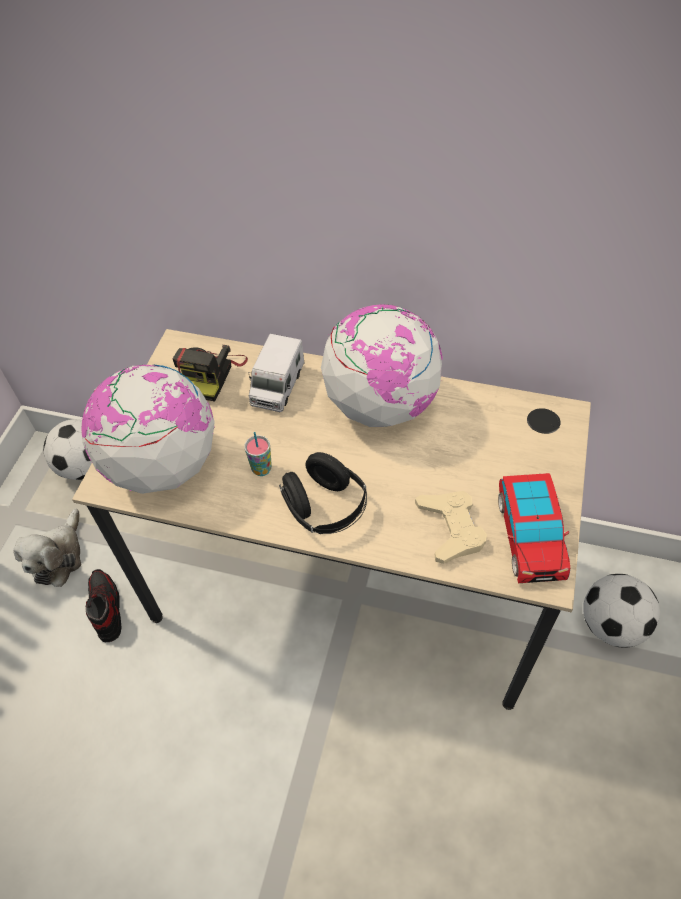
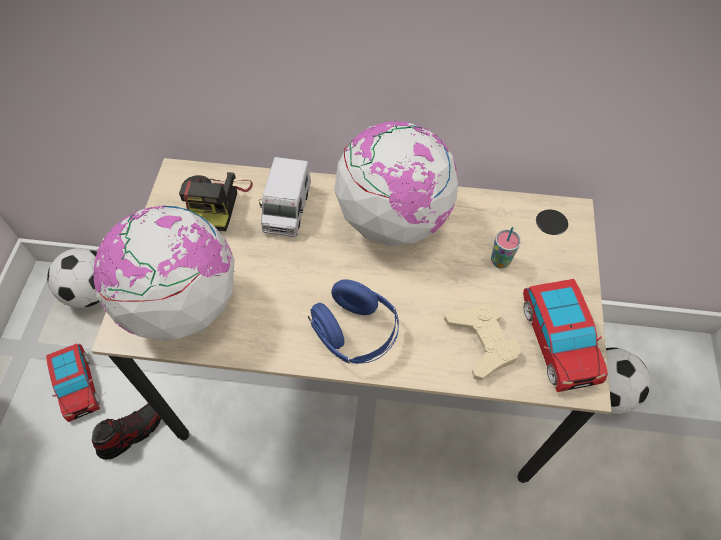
camera: 10 degrees left, 5 degrees up
(59, 556) = (78, 385): plush toy -> toy car
(106, 609) = (132, 432): shoe -> shoe turned 75 degrees clockwise
(261, 469) = (285, 299): cup -> cup (500, 261)
(325, 508) = (355, 333): black headphones -> blue headphones

